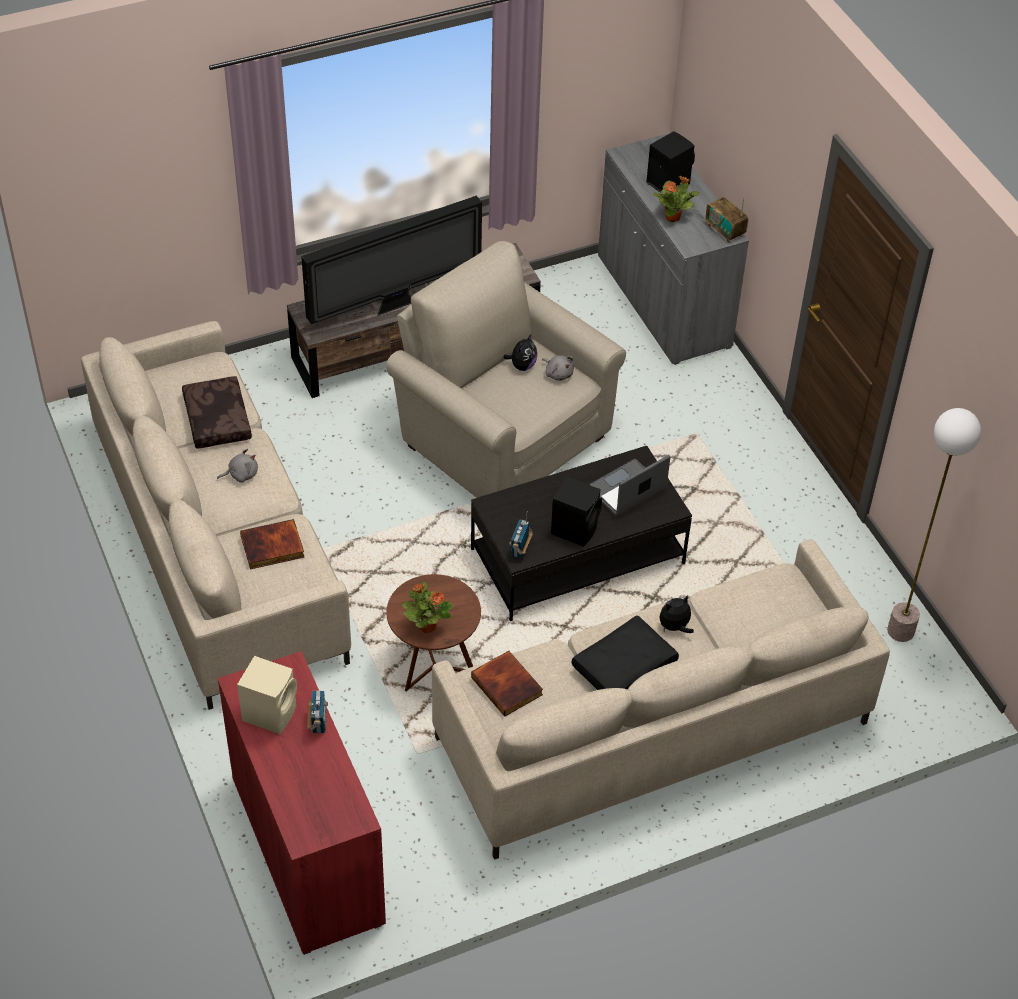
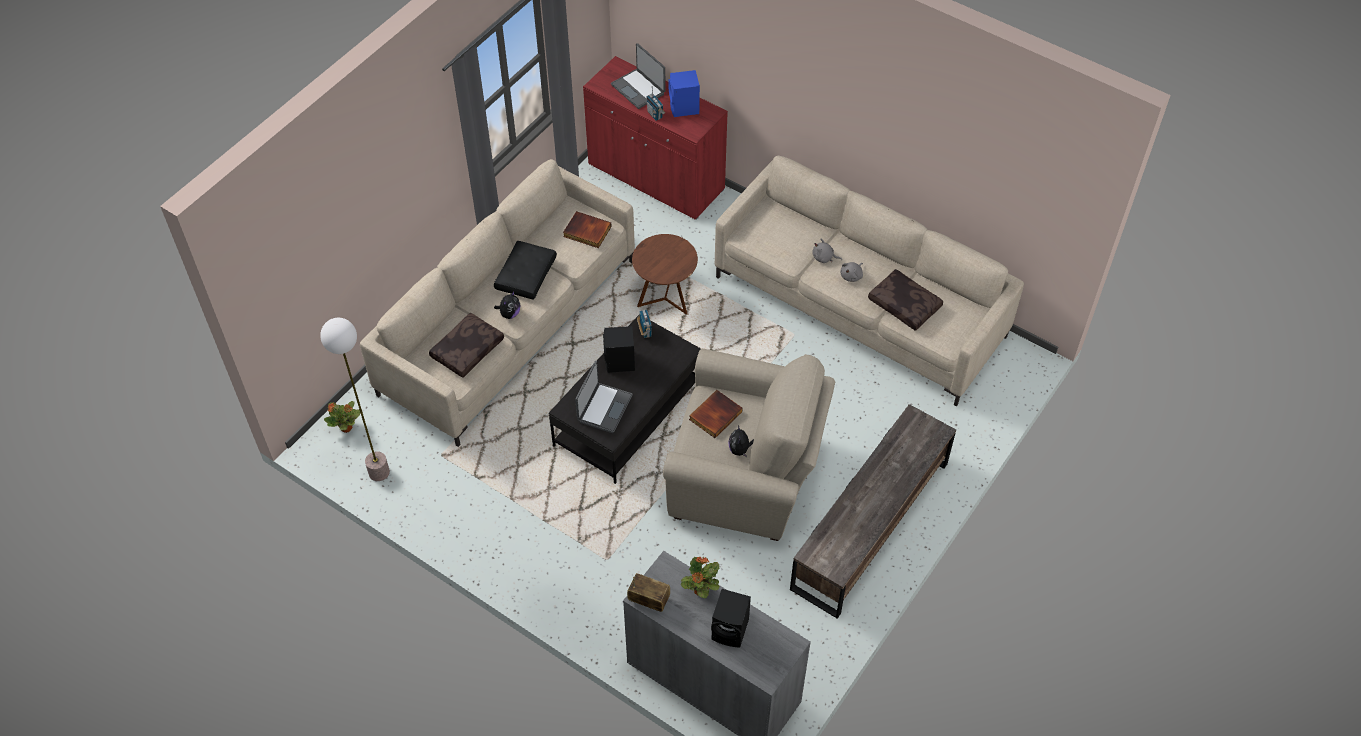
camera: 150 degrees right, 5 degrees up
(271, 712) = (684, 108): beige speaker -> blue speaker
(272, 548) = (789, 241): book -> book (715, 415)
(305, 778) = (639, 89): none -> laptop
(395, 304) = (881, 472): television -> none
(426, 626) = (661, 247): potted plant -> potted plant (347, 428)
(558, 373) = (709, 457): grey plush toy -> grey plush toy (824, 258)
(752, 608) = (467, 349): none -> brown pillow

